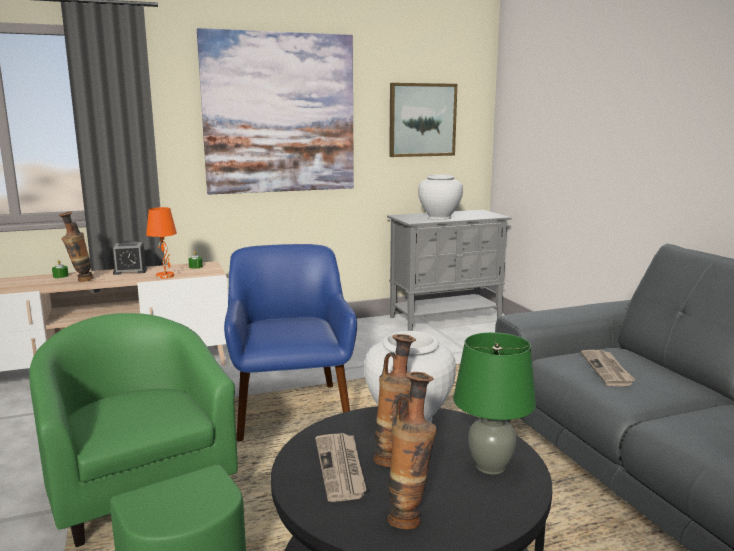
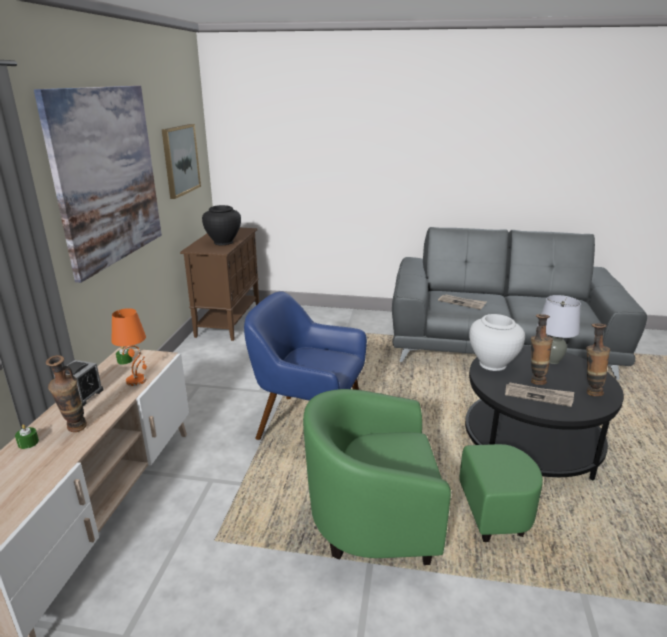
camera: 60 degrees left, 10 degrees up
(439, 218) = (223, 242): white vase -> black vase
(446, 318) = (228, 320): grey cabinet -> brown cabinet
(490, 467) = (551, 360): green table lamp -> grey table lamp

